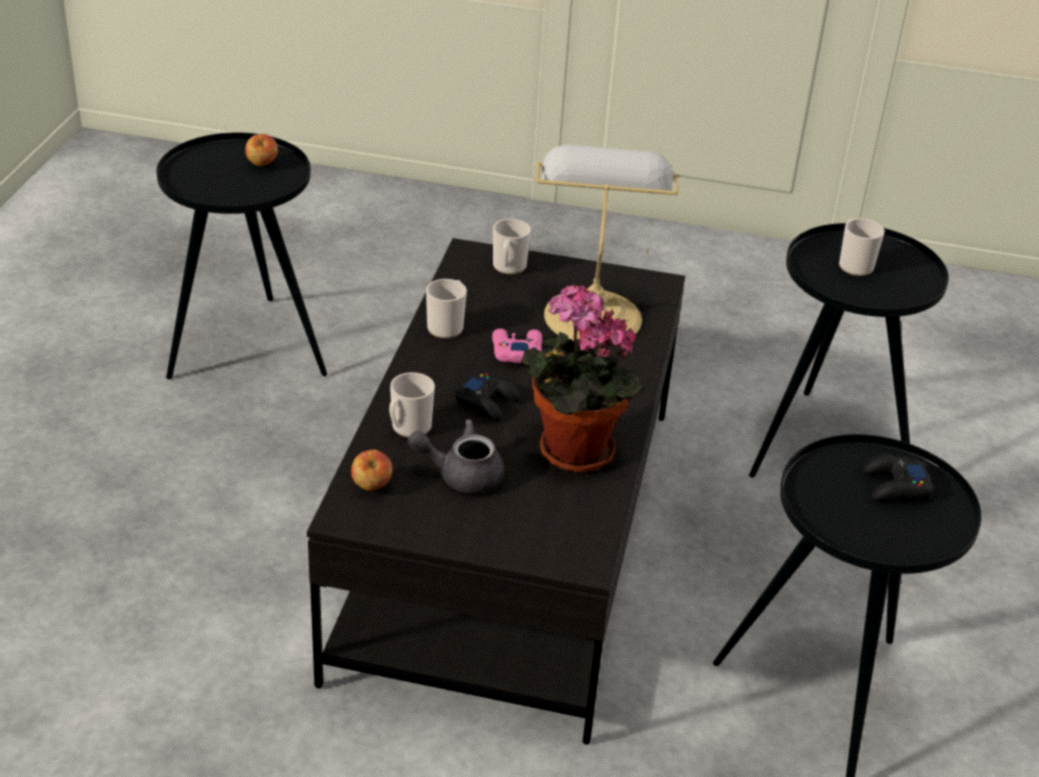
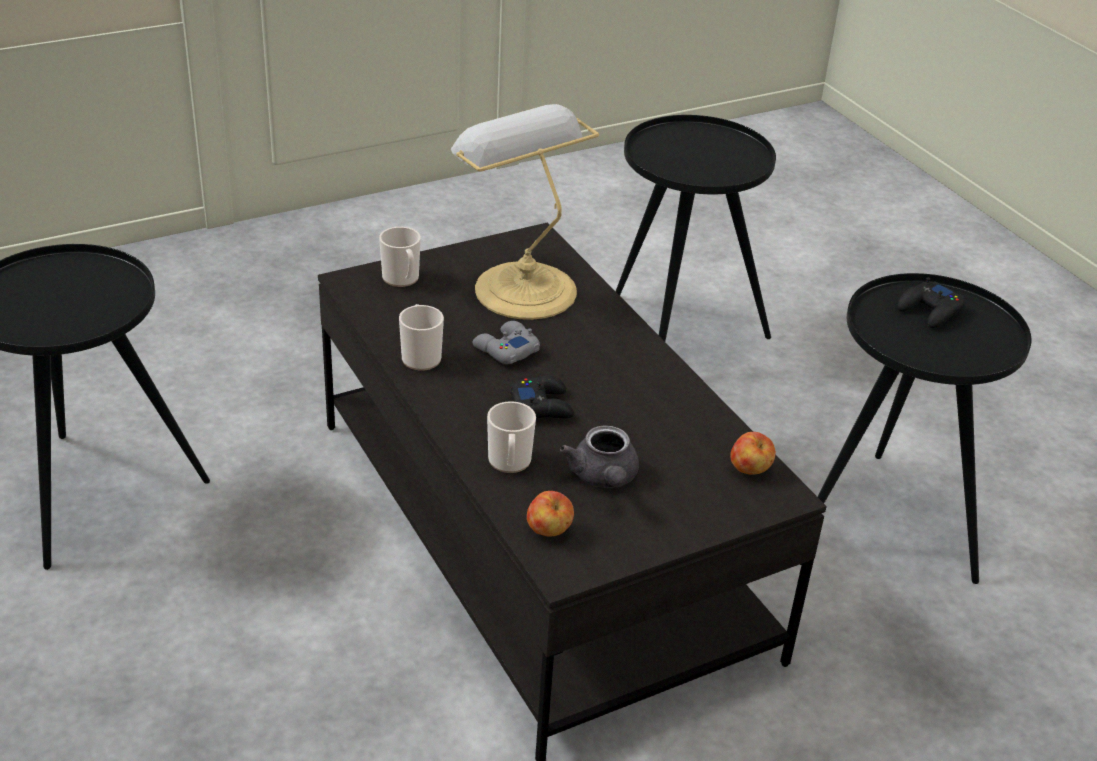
camera: 40 degrees left, 0 degrees up
(262, 164) = (76, 278): apple -> apple (750, 470)
(461, 474) = (604, 478): grey teapot -> grey teapot turned 60 degrees counterclockwise
(516, 351) = (505, 349): pink game controller -> grey game controller
(570, 453) = (658, 413): potted plant -> none
(853, 264) = (685, 154): mug -> none

